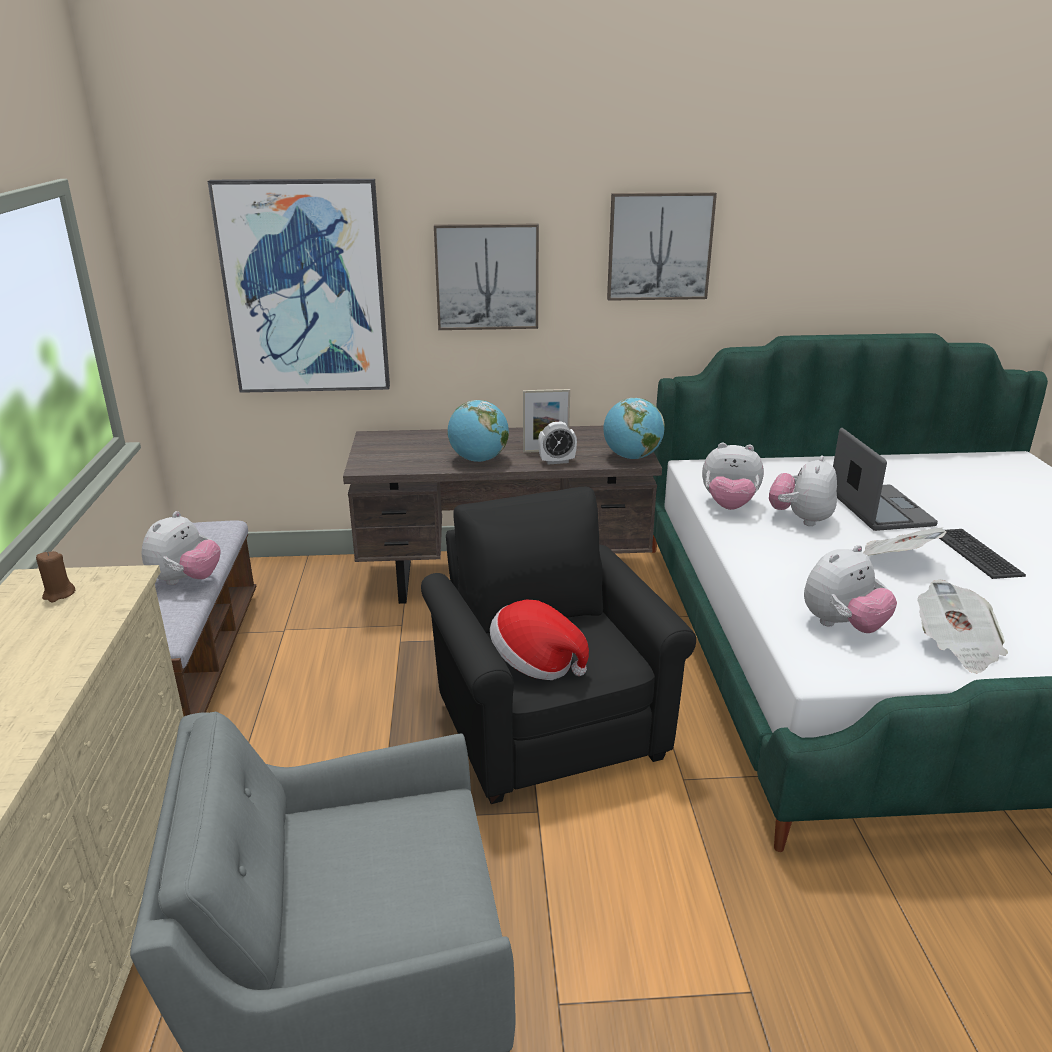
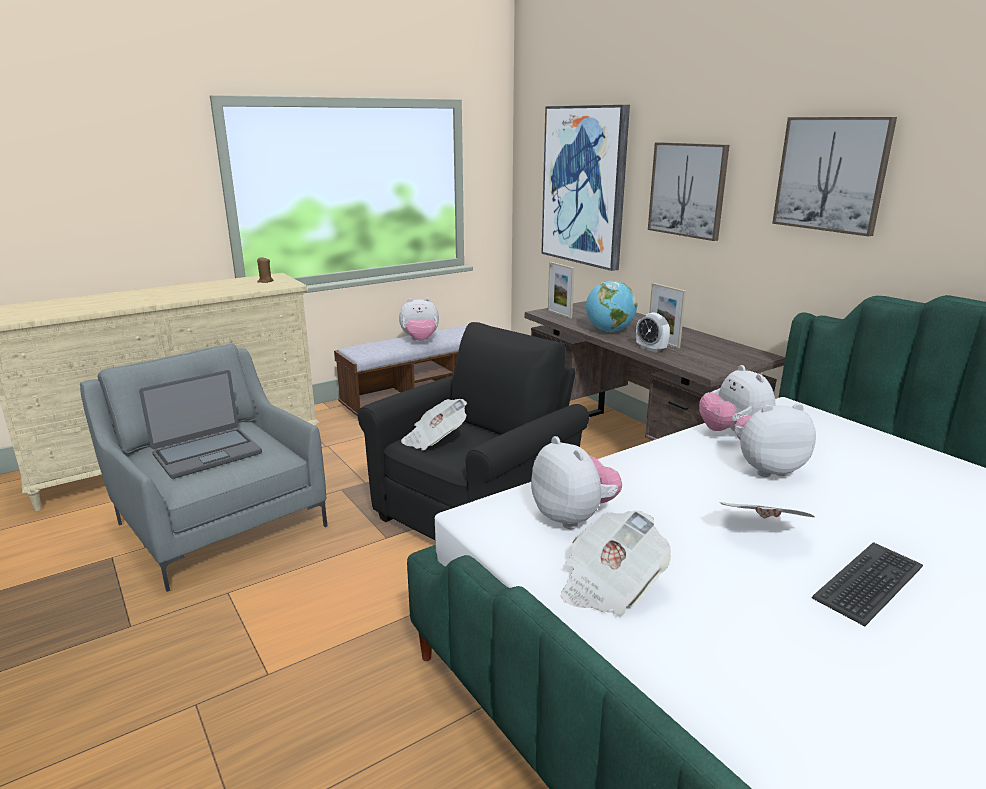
camera: 60 degrees right, 5 degrees down
(383, 462) = (559, 314): none -> picture frame
(535, 663) = (434, 440): hat -> newspaper
(631, 457) = (709, 367): globe -> none
(842, 625) = (573, 517): plush toy -> plush toy turned 150 degrees counterclockwise
(879, 509) = (876, 507): laptop -> laptop (207, 453)

